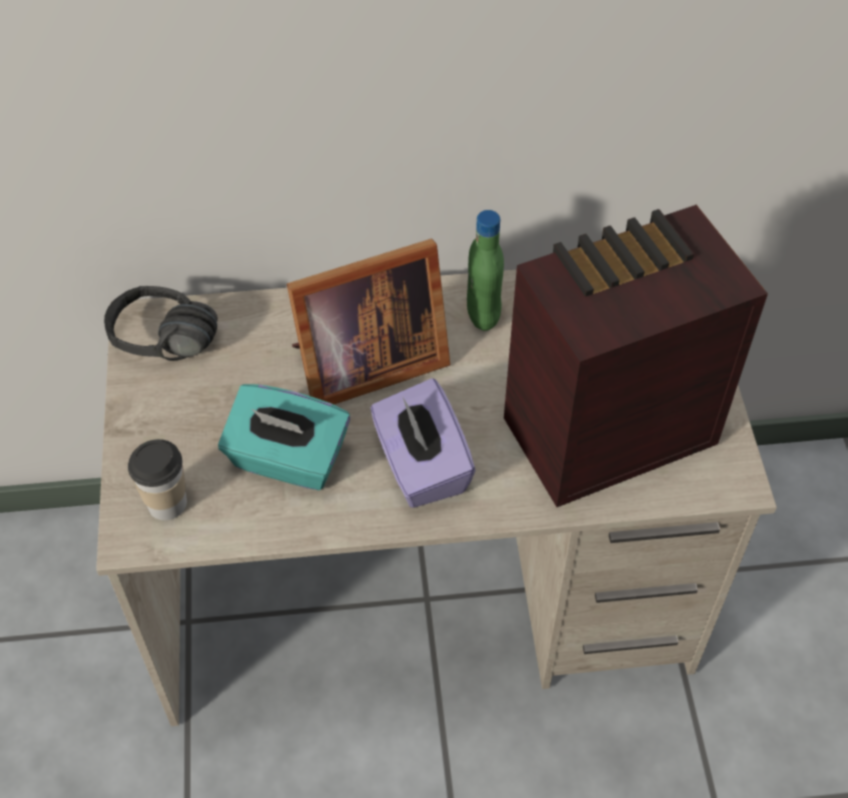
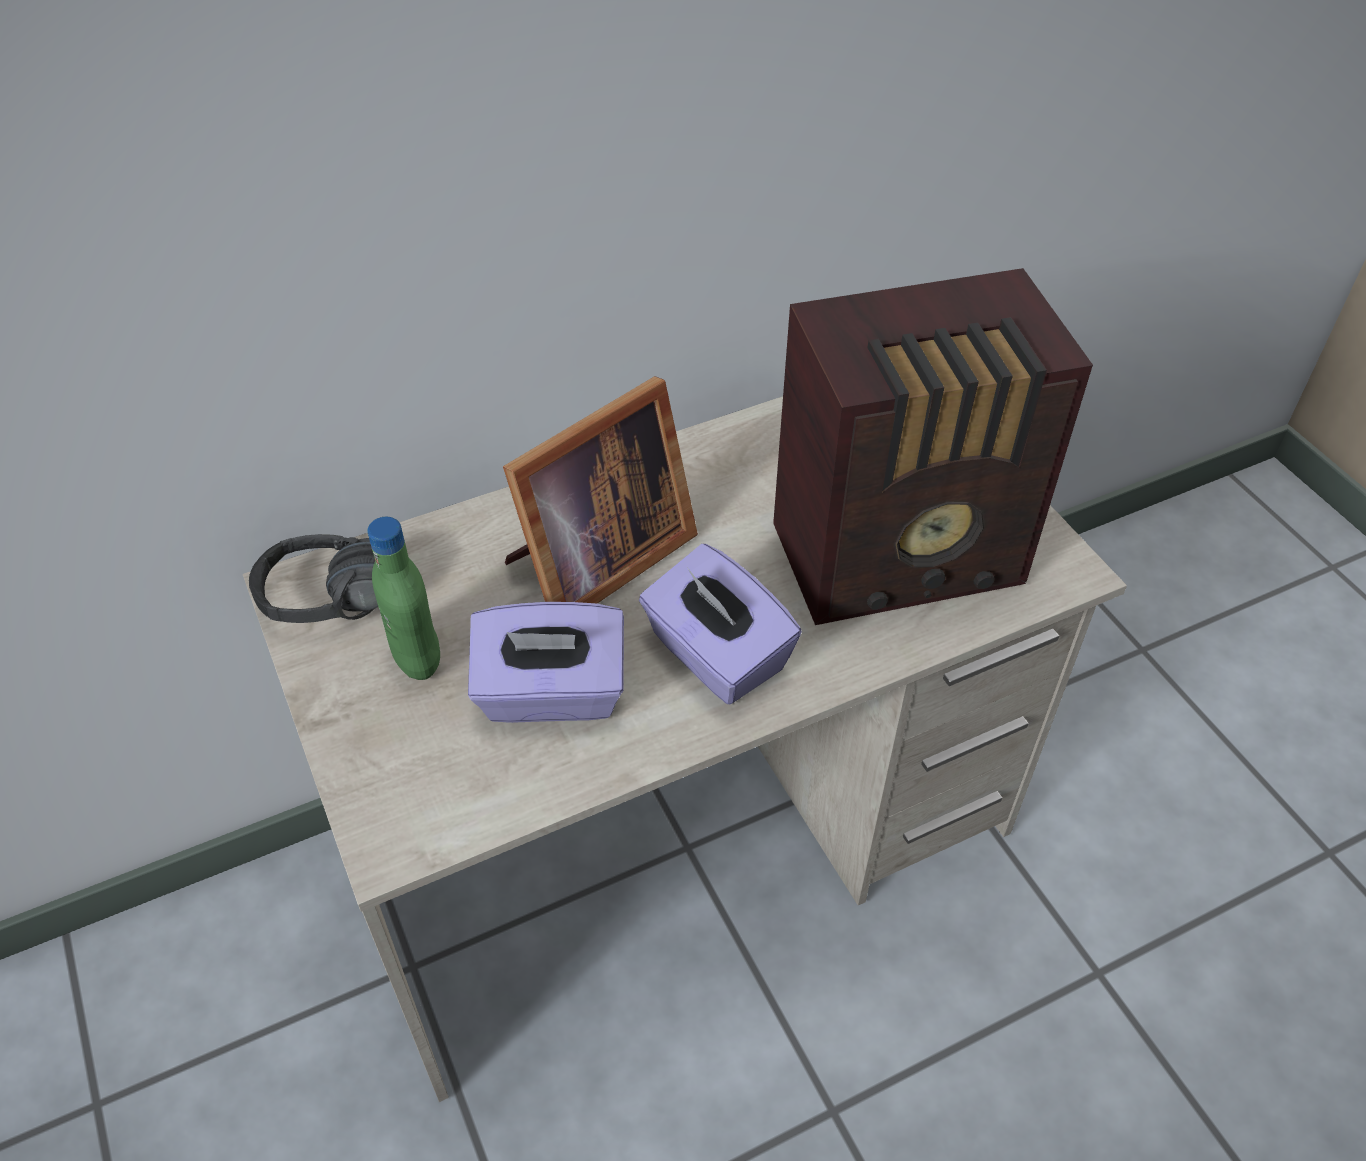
camera: 20 degrees left, 5 degrees down
(167, 503) = (419, 791): cup -> none
(287, 460) = (551, 694): turquoise tissue box -> purple tissue box
(483, 315) = (708, 472): green bottle -> green bottle (417, 658)
(603, 431) = (903, 558): radio -> radio turned 150 degrees counterclockwise

